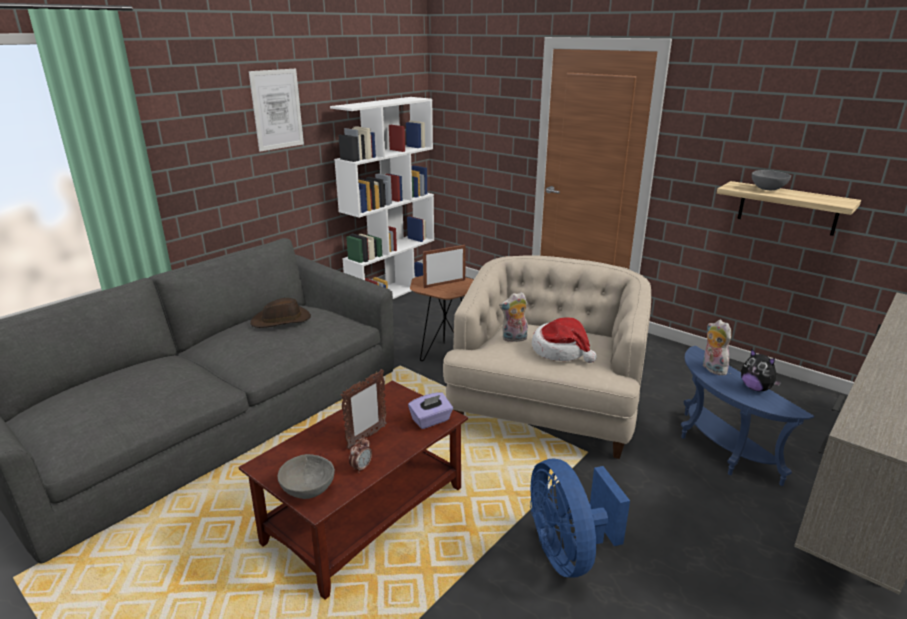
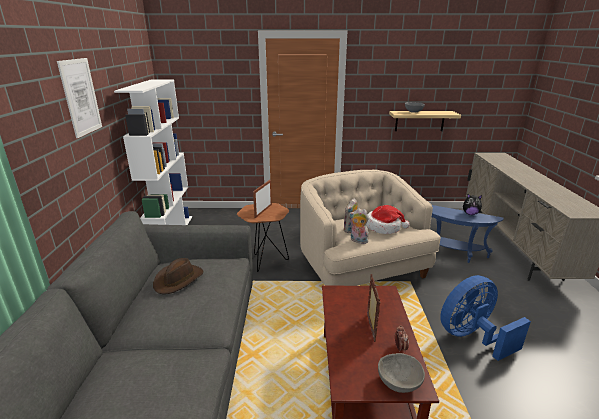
camera: 40 degrees left, 0 degrees up
(431, 420) = (383, 298): purple tissue box -> none
(568, 552) = (472, 337): blue fan -> blue fan turned 120 degrees clockwise
(712, 368) = (443, 211): plush toy -> plush toy (358, 241)

